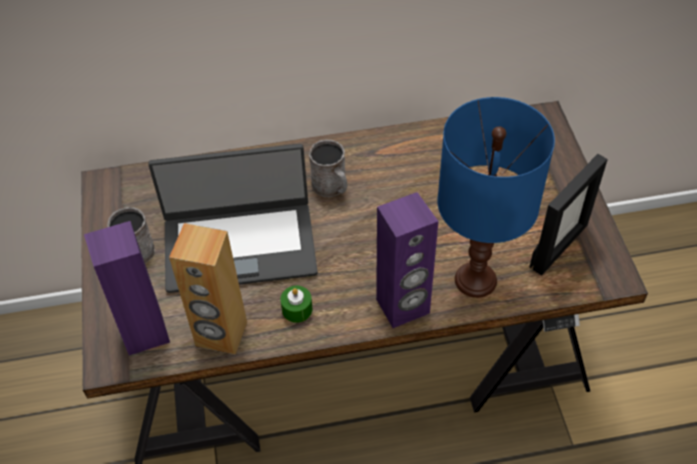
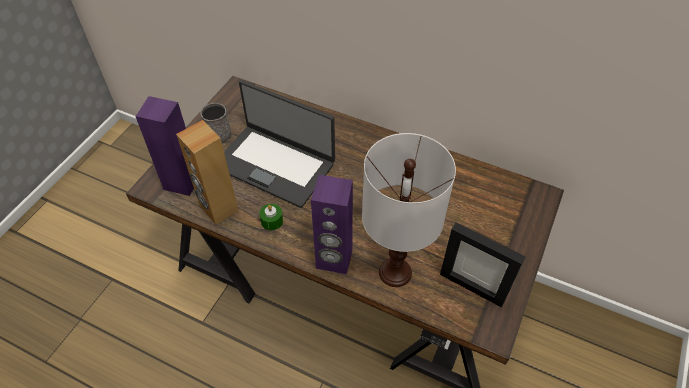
camera: 35 degrees right, 0 degrees up
(331, 187) = (359, 161): grey mug -> none
(475, 279) = (394, 272): blue table lamp -> white table lamp
(558, 246) = (472, 286): picture frame -> picture frame turned 45 degrees clockwise

